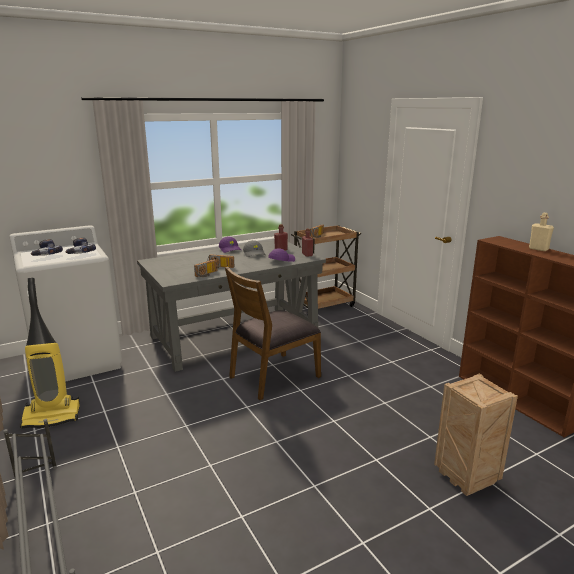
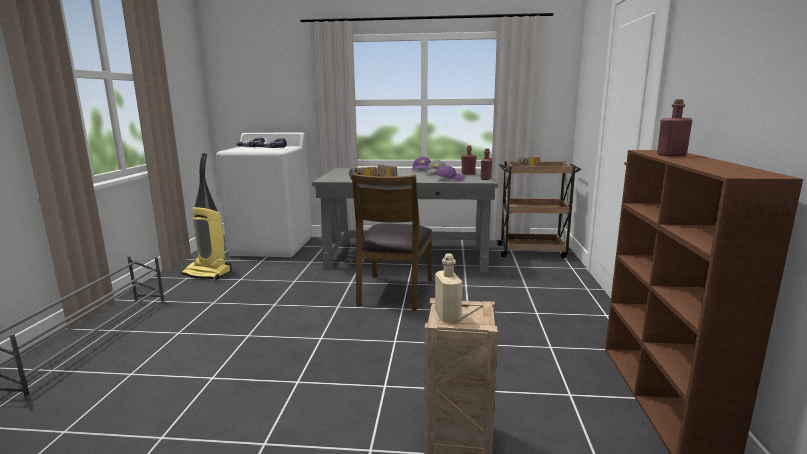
camera: 35 degrees right, 5 degrees down
(273, 376) = (394, 292): brown chair -> brown chair turned 75 degrees counterclockwise
(517, 245) = (671, 155): none -> red bottle
(538, 249) = (696, 158): beige bottle -> beige bottle (447, 316)

